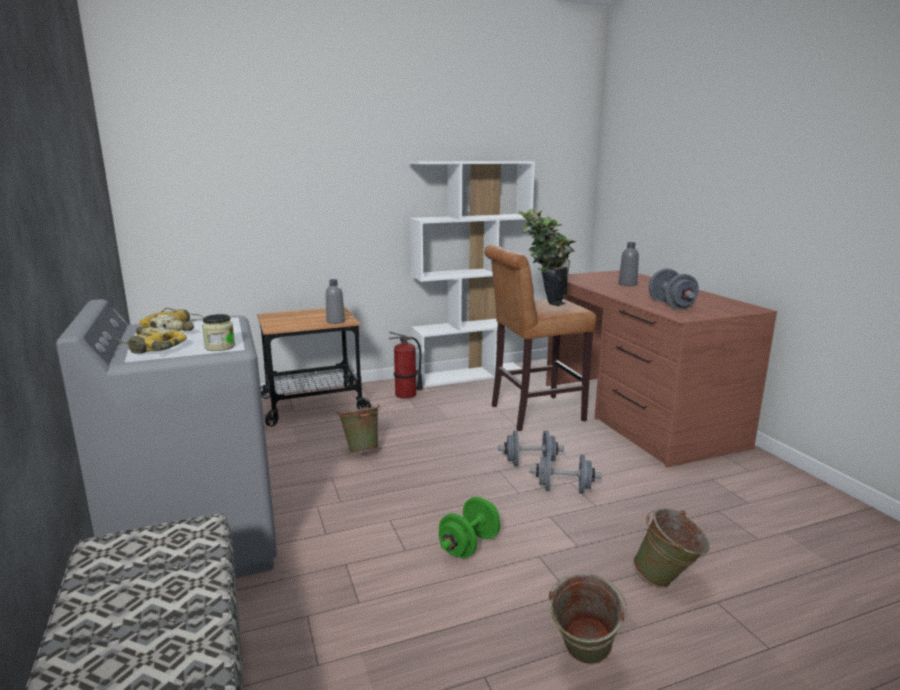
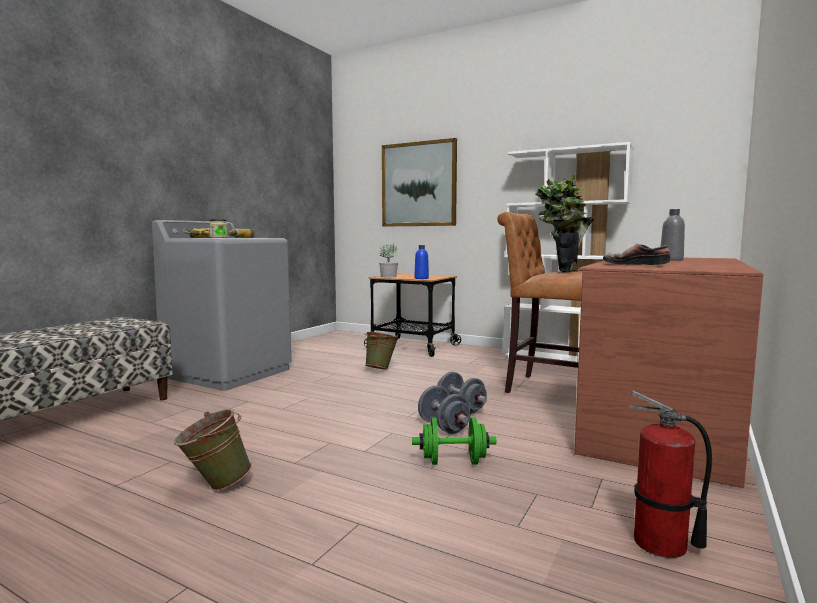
camera: 50 degrees right, 10 degrees down
(274, 190) = (418, 184): none -> picture
(282, 325) = (389, 276): none -> potted plant
(335, 321) = (421, 278): grey bottle -> blue bottle
(406, 395) = (481, 356): fire extinguisher -> fire extinguisher (660, 544)
(469, 545) = (312, 421): green dumbbell -> green dumbbell (453, 462)
(667, 581) = (362, 495): green bucket -> none
(671, 305) = (635, 264): grey dumbbell -> shoe

